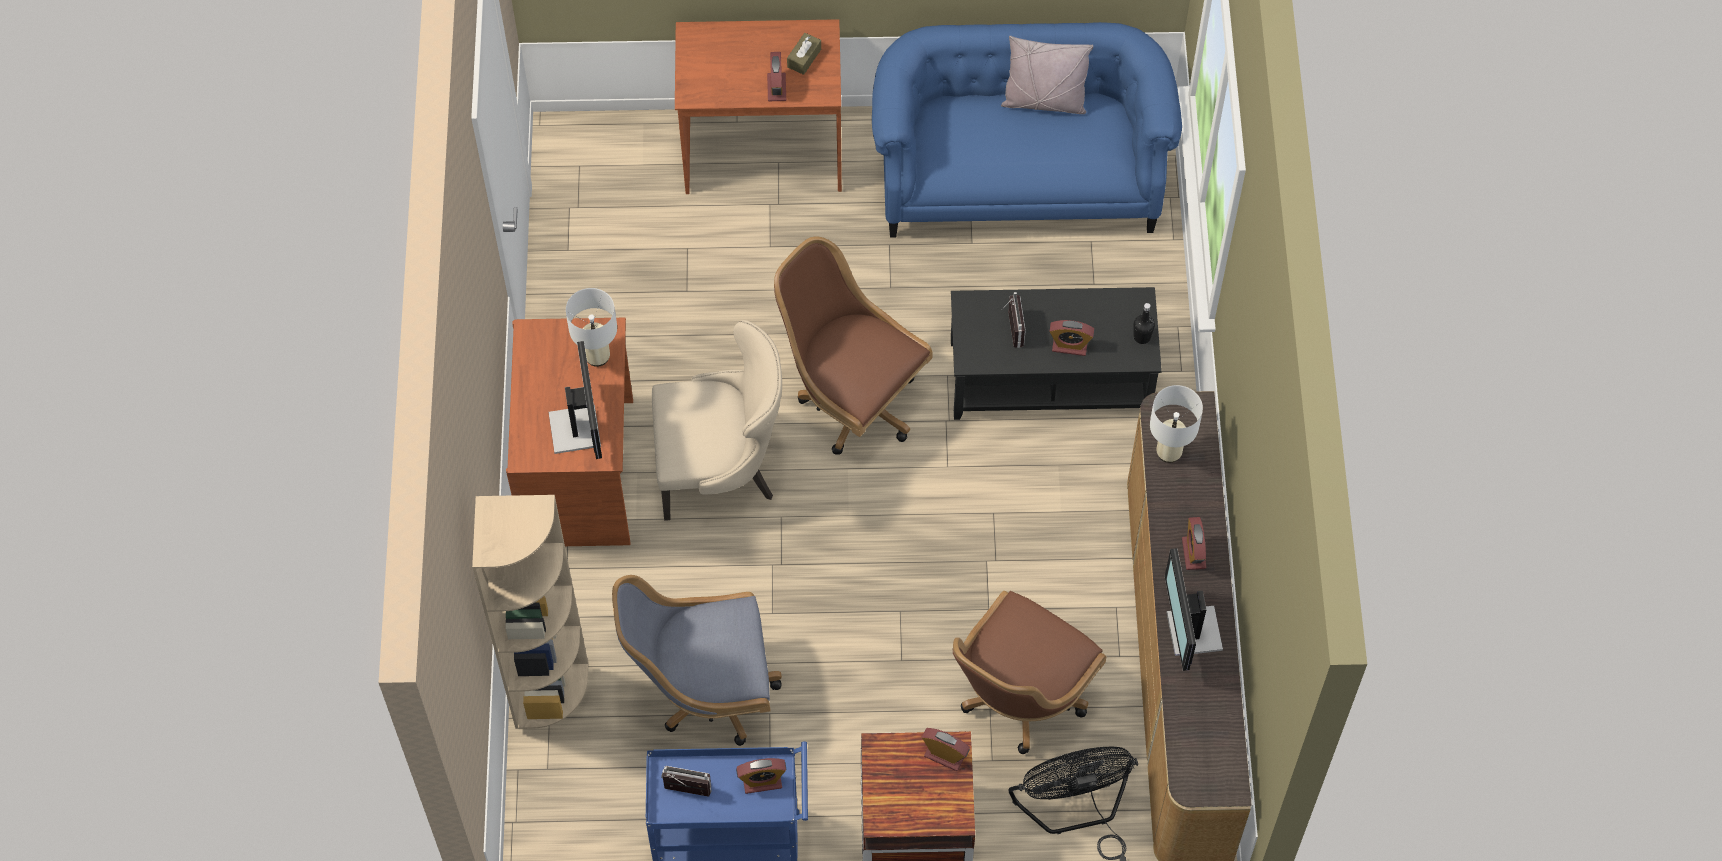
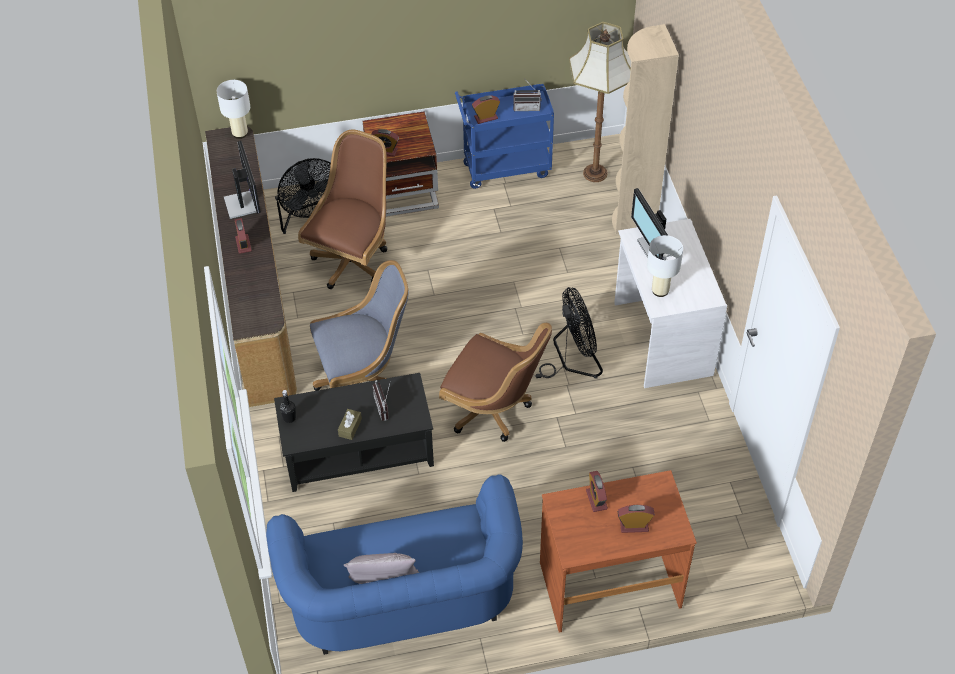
camera: 170 degrees right, 10 degrees down
(577, 810) = (595, 172): none -> floor lamp
(581, 473) = (661, 339): brown desk -> white desk
(705, 693) = (542, 236): blue office chair -> blue office chair (363, 378)
(720, 470) = (570, 355): beige chair -> black fan
(804, 58) = (581, 528): brown tissue box -> brown tissue box (350, 427)
(1069, 346) = (341, 403): alarm clock -> alarm clock (634, 526)
(1169, 453) = (262, 297): white table lamp -> white table lamp (239, 133)

